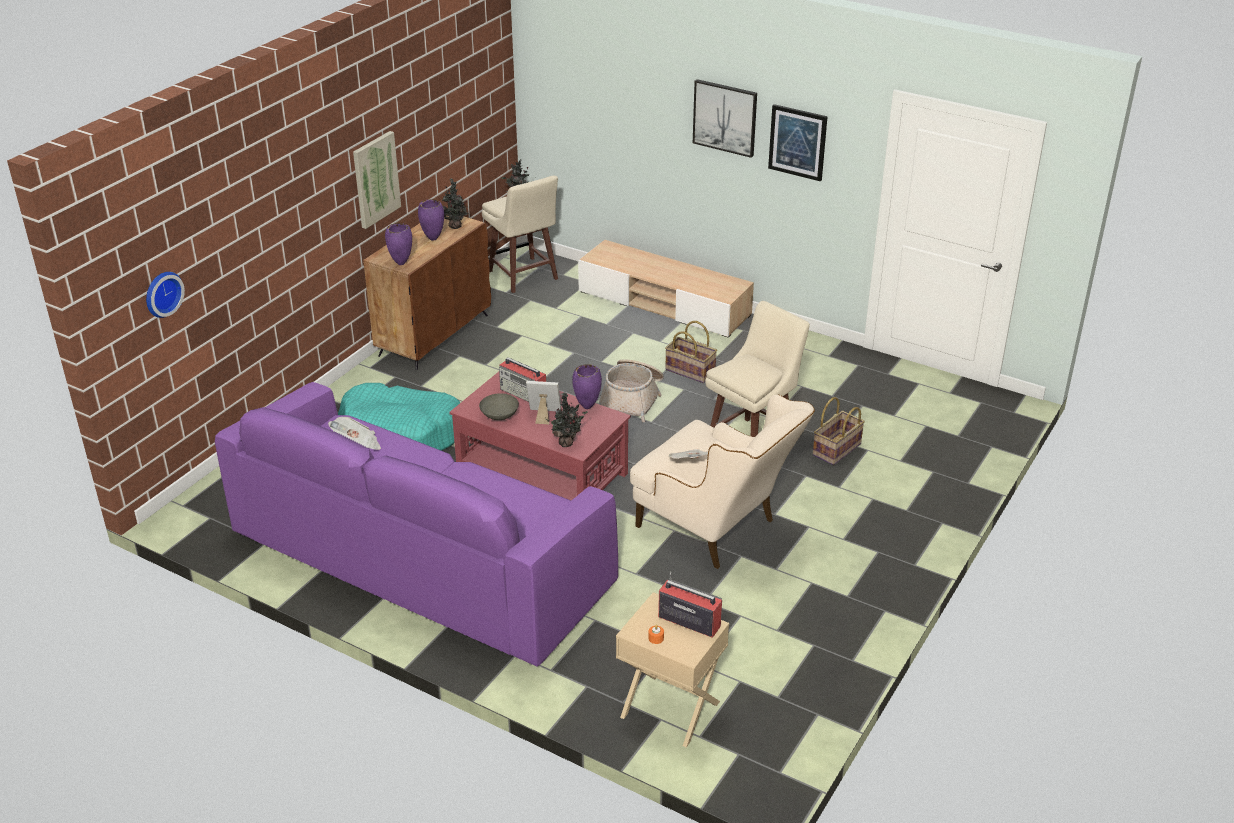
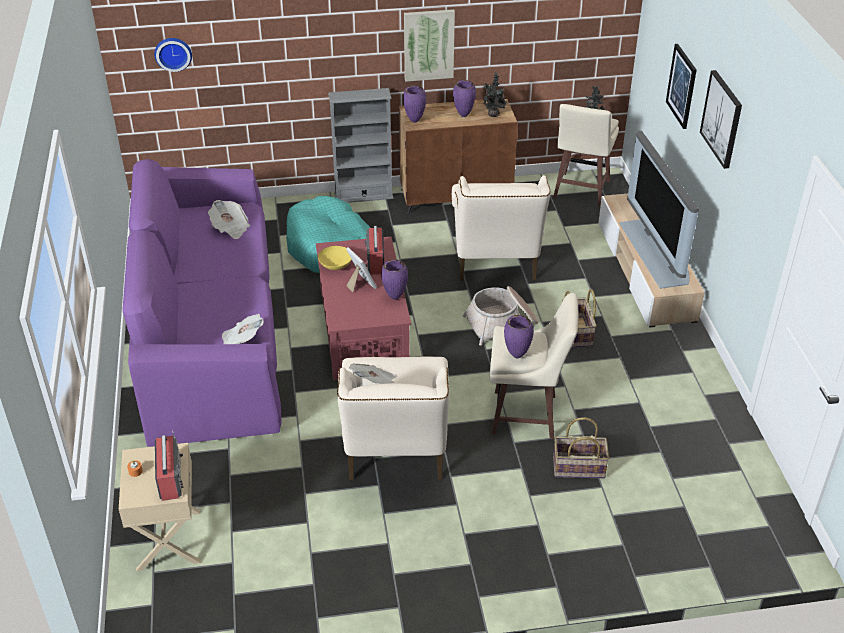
camera: 50 degrees right, 5 degrees up
(353, 379) = (363, 195): none -> grey bookcase
(500, 416) = (336, 266): grey bowl -> yellow bowl
(536, 509) = (242, 340): none -> newspaper
(553, 362) = (496, 263): none -> beige armchair
(567, 442) = (341, 312): potted plant -> none
(681, 275) = (656, 252): none -> television
(759, 378) = (516, 356): none -> purple vase
(797, 142) = (752, 172): picture -> picture (682, 86)

